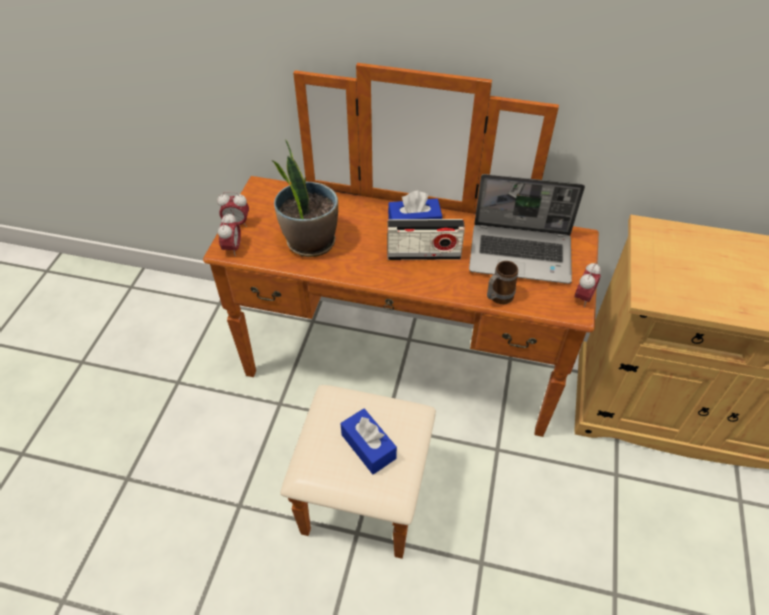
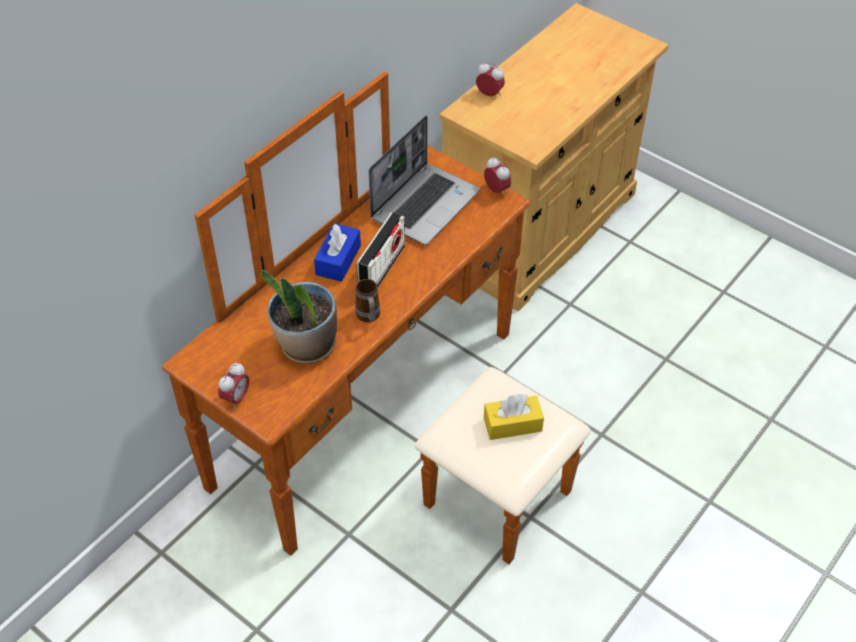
camera: 65 degrees left, 0 degrees up
(233, 248) = (273, 412): alarm clock -> alarm clock (489, 94)
(368, 446) = (512, 424): blue tissue box -> yellow tissue box
(497, 298) = (465, 242): mug -> mug (369, 317)

